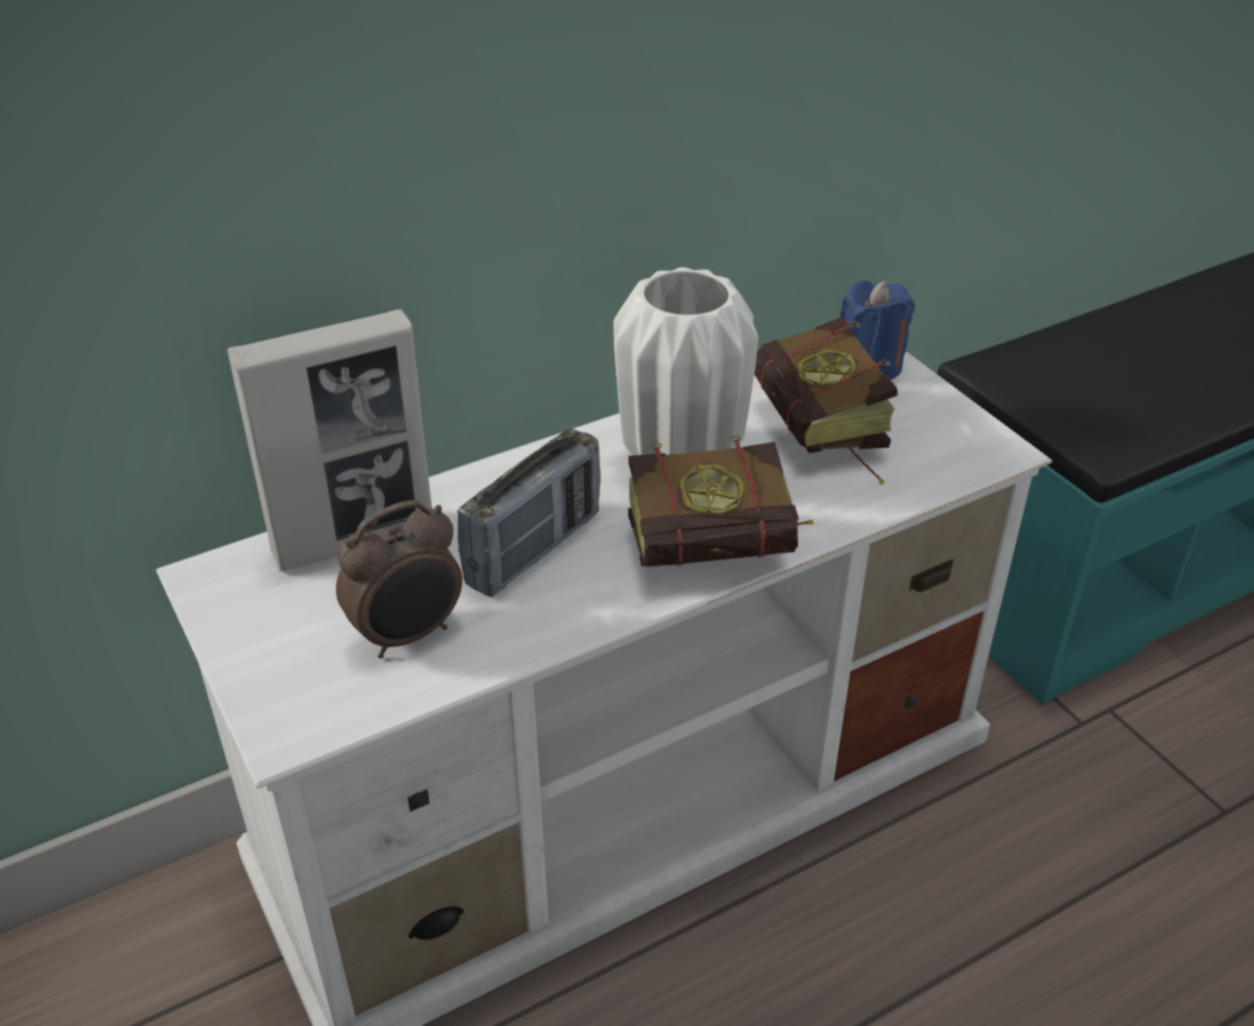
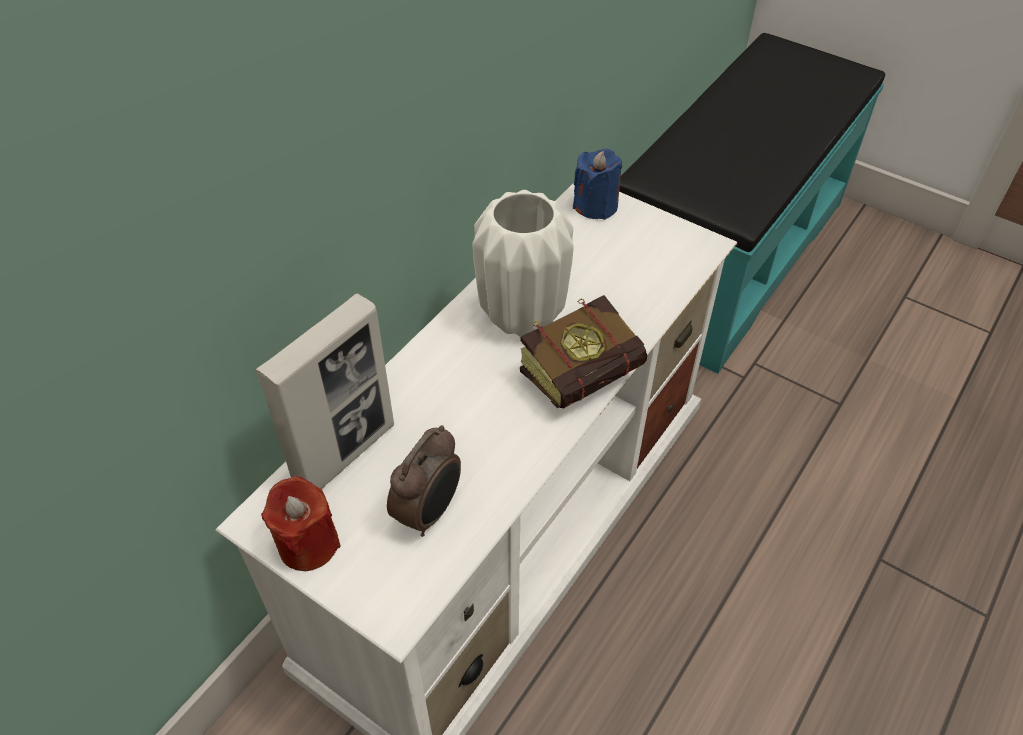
camera: 25 degrees left, 10 degrees up
(243, 619) = (308, 544): none -> red candle
(534, 550) = (470, 417): radio -> none
(825, 437) = (600, 269): book -> none

